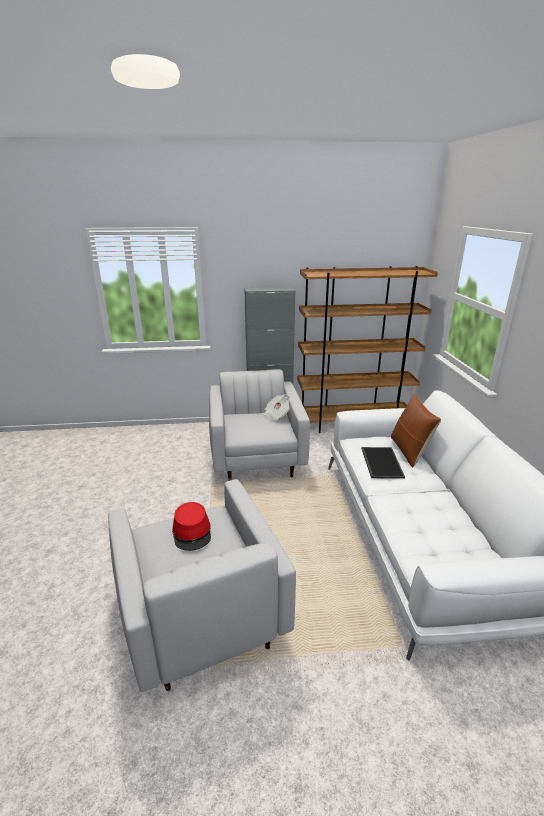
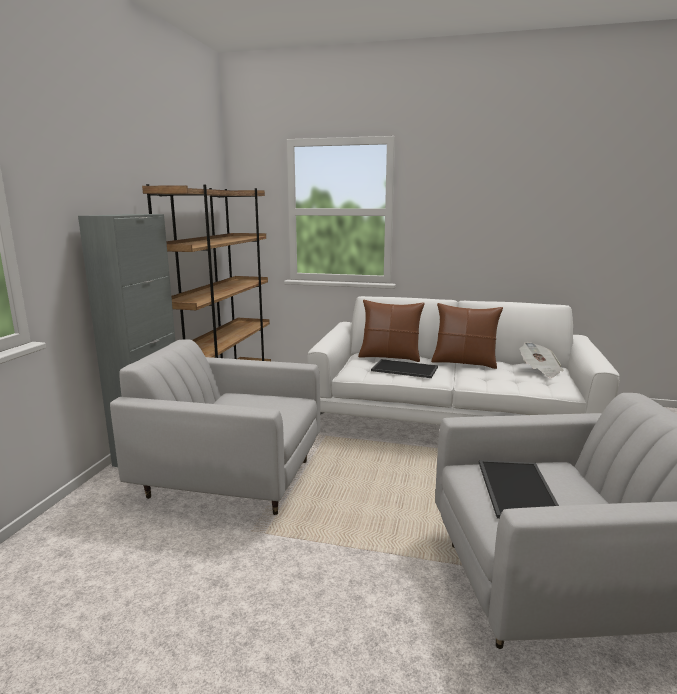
camera: 70 degrees left, 10 degrees down
(192, 532) = (515, 489): red hat -> tray
(276, 415) = (241, 395): newspaper -> newspaper (540, 370)
(440, 493) = (464, 363): none -> brown pillow

